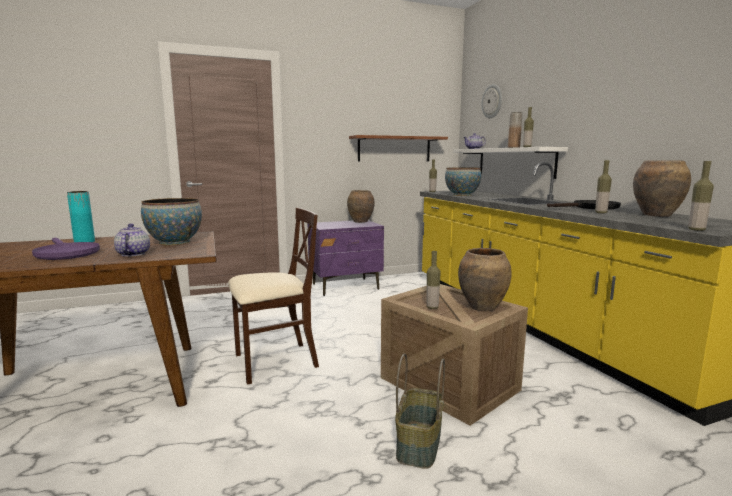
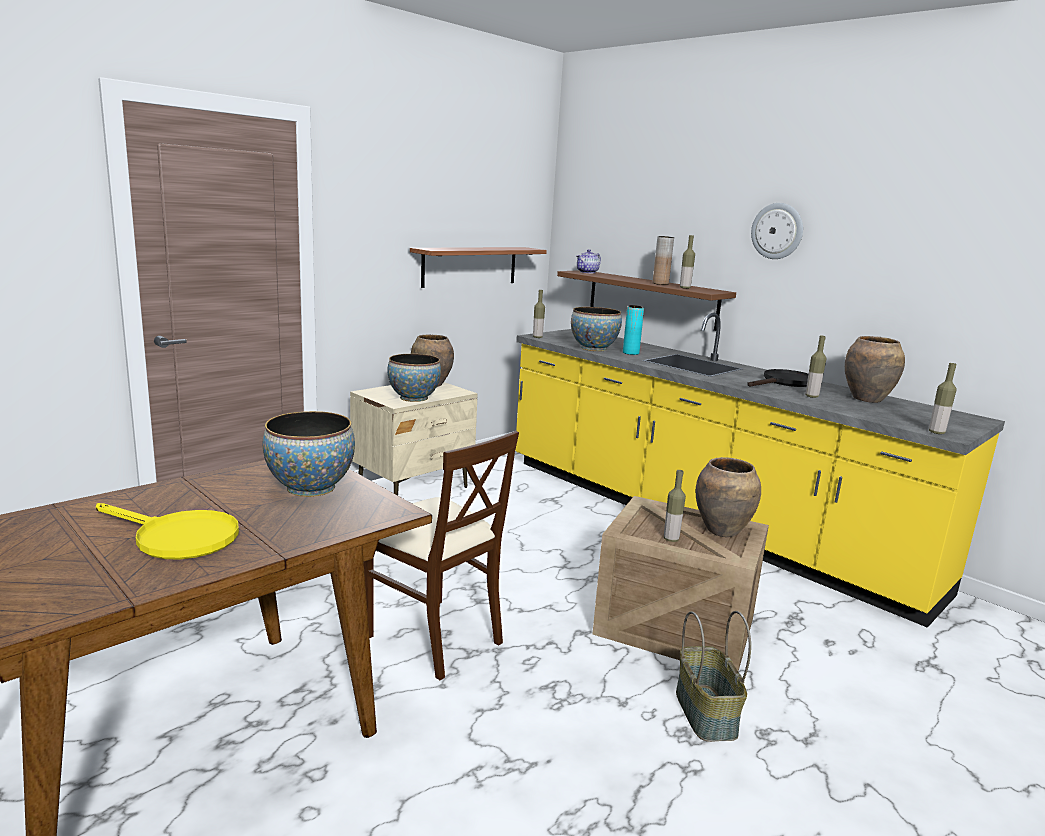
camera: 25 degrees left, 5 degrees up
(65, 253) = (177, 537): purple frying pan -> yellow frying pan
(84, 242) = (146, 503): turquoise vase -> turquoise vase (630, 353)
(133, 254) = (300, 526): teapot -> none
(275, 362) = (434, 637): beige chair -> beige chair turned 90 degrees clockwise
(339, 226) = (414, 398): none -> bowl
(346, 287) = (414, 488): purple nightstand -> beige nightstand
(492, 101) = (614, 206): wall clock -> wall clock (777, 231)
(514, 162) = (651, 299): white shelf -> brown shelf

